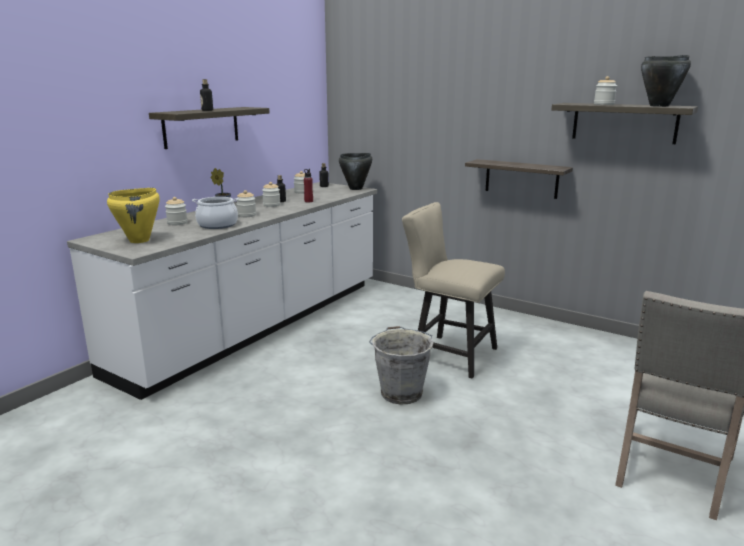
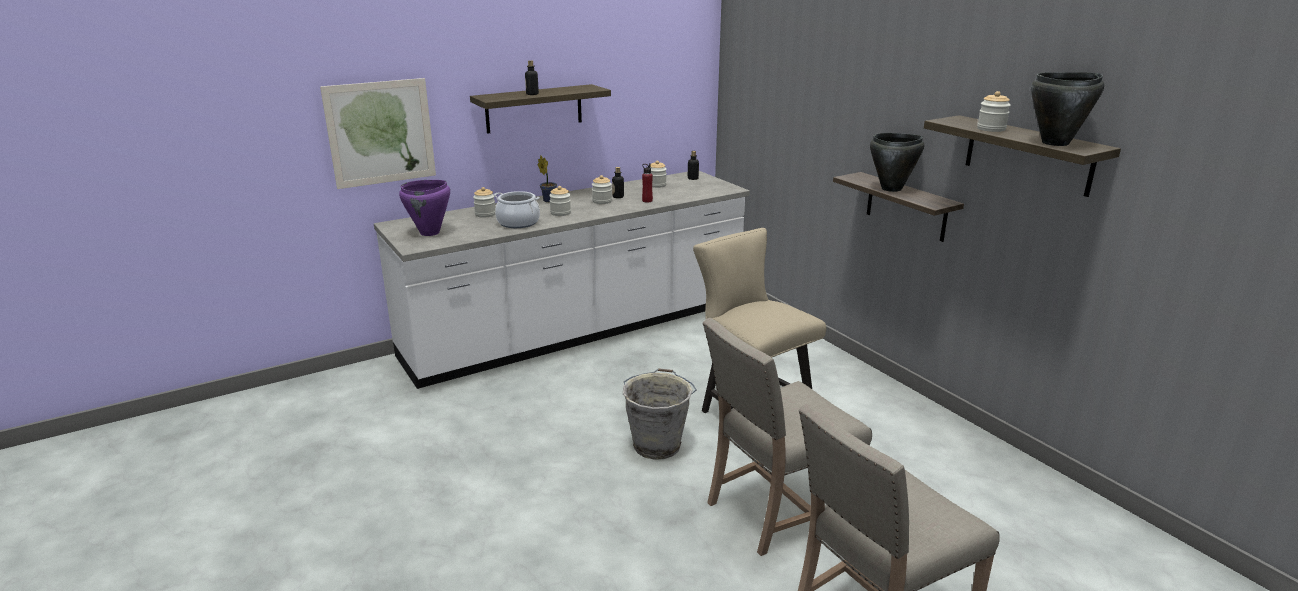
camera: 25 degrees right, 5 degrees up
(69, 147) = (380, 133): none -> picture
(139, 240) = (430, 233): yellow cooking pot -> purple cooking pot
(356, 189) = (724, 187): black cooking pot -> black cooking pot (891, 189)
(531, 415) = (776, 510): none -> beige chair

